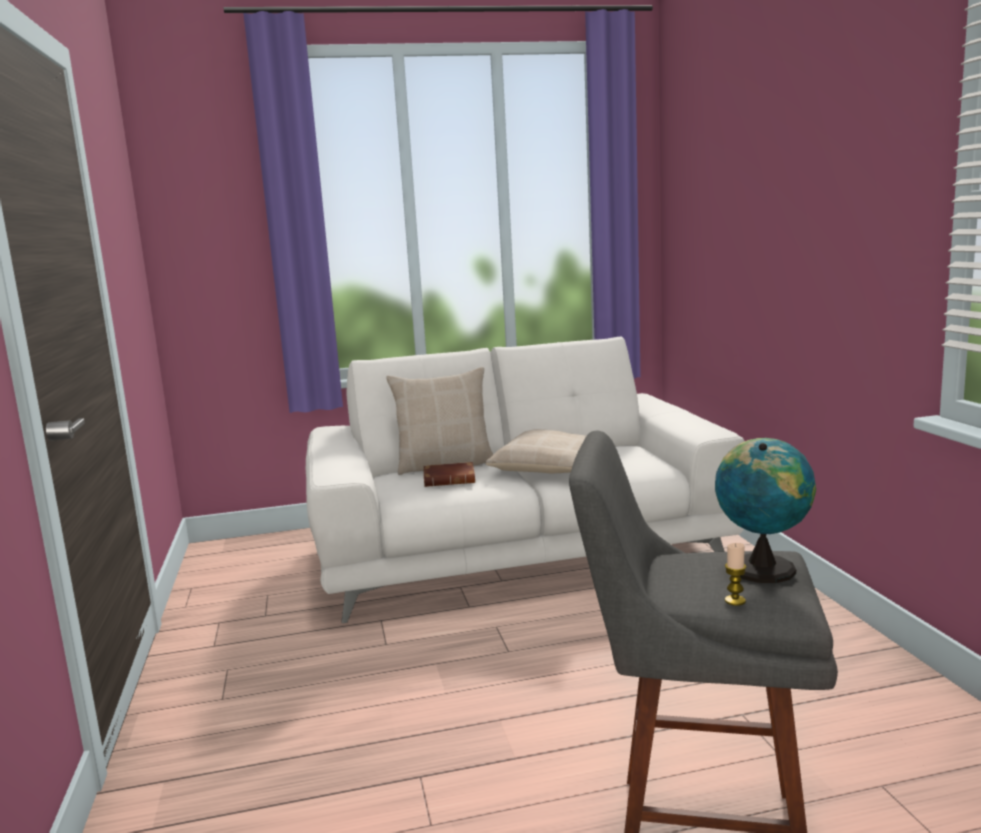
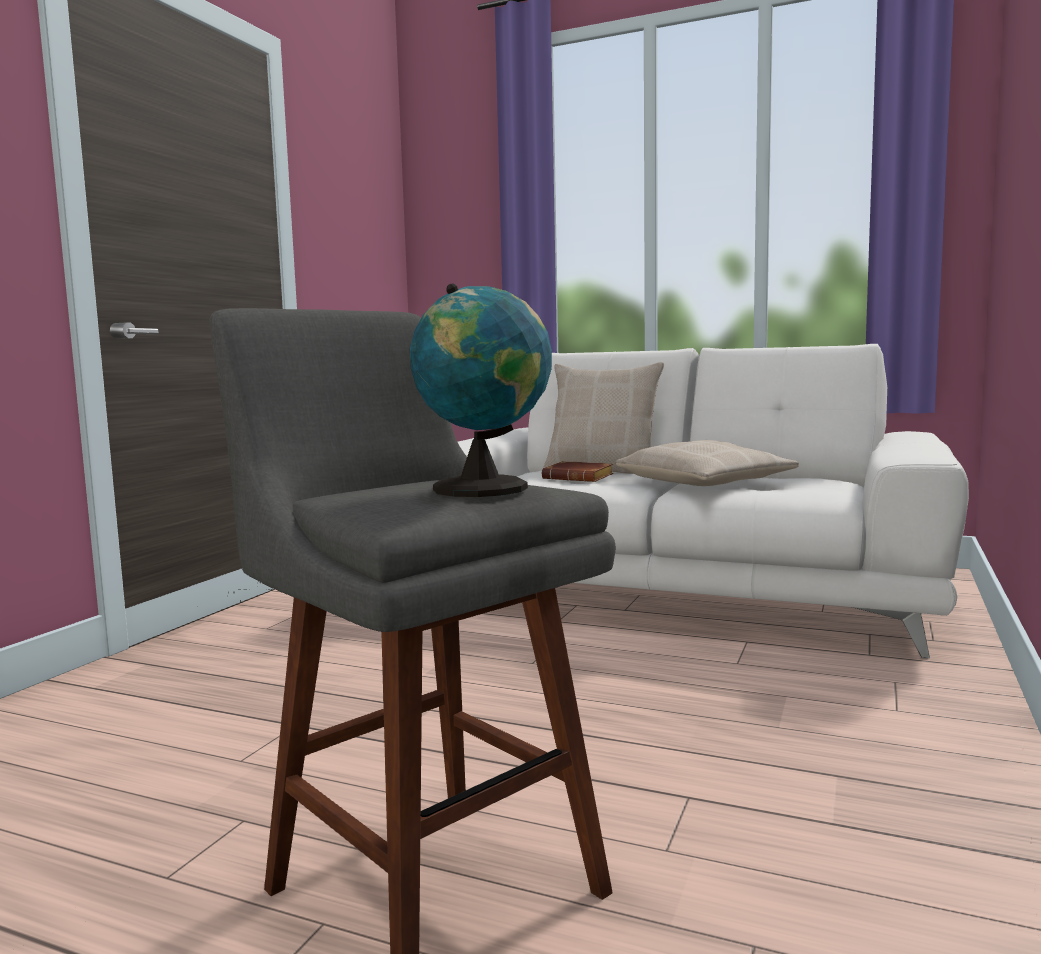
camera: 35 degrees right, 5 degrees down
(735, 601) = (363, 498): candle -> none

